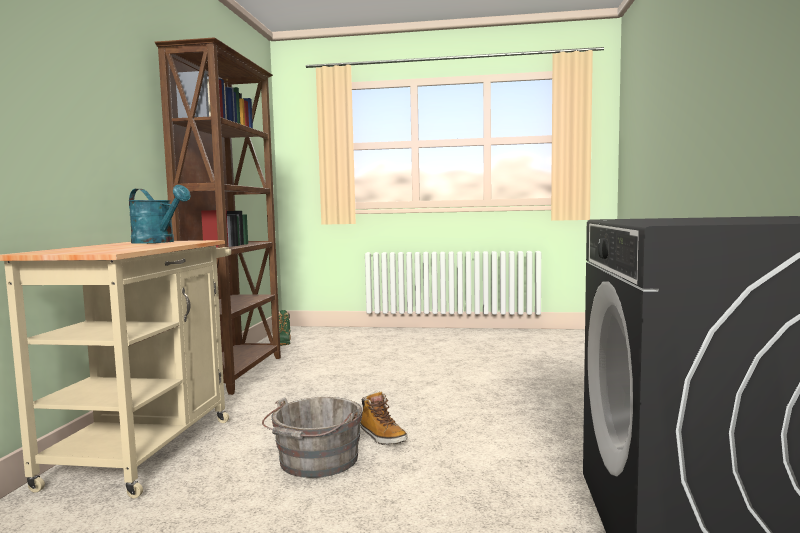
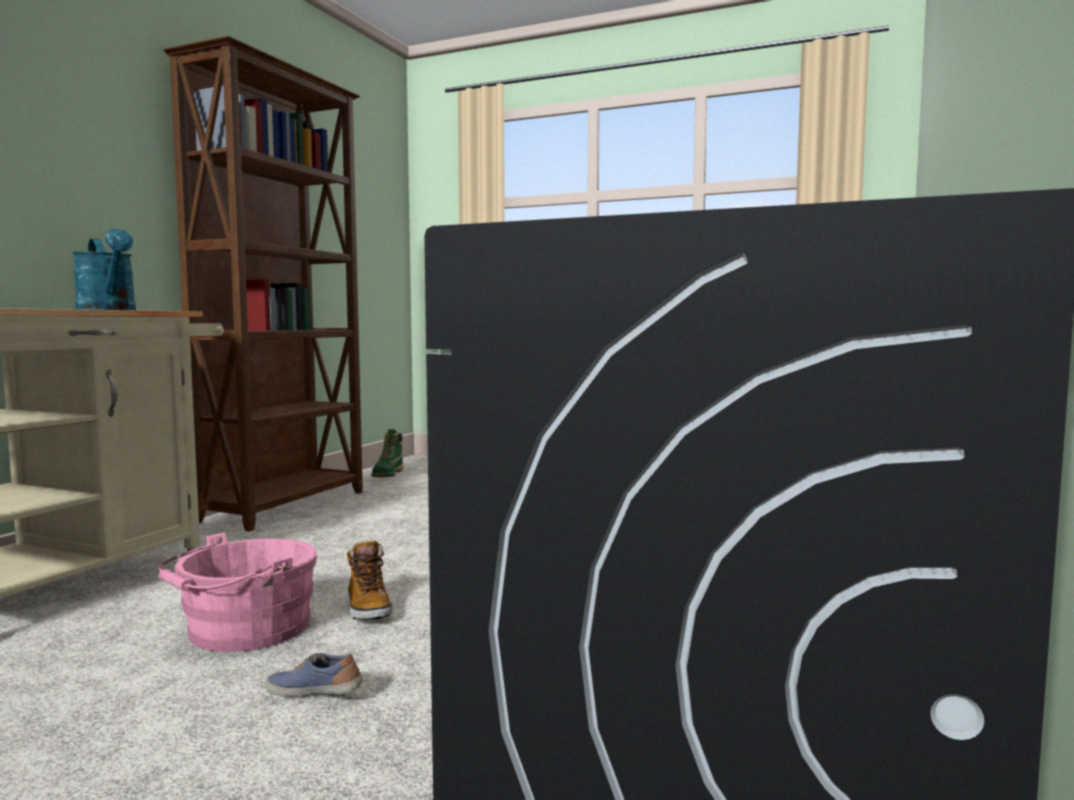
camera: 15 degrees right, 0 degrees up
(316, 461) = (243, 630): grey bucket -> pink bucket
(412, 493) = (315, 693): none -> shoe

